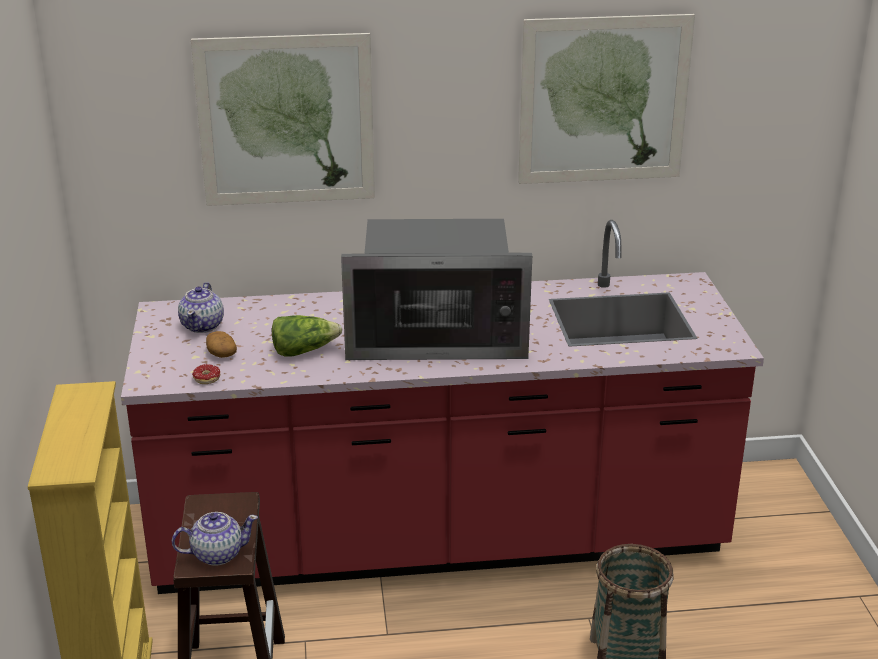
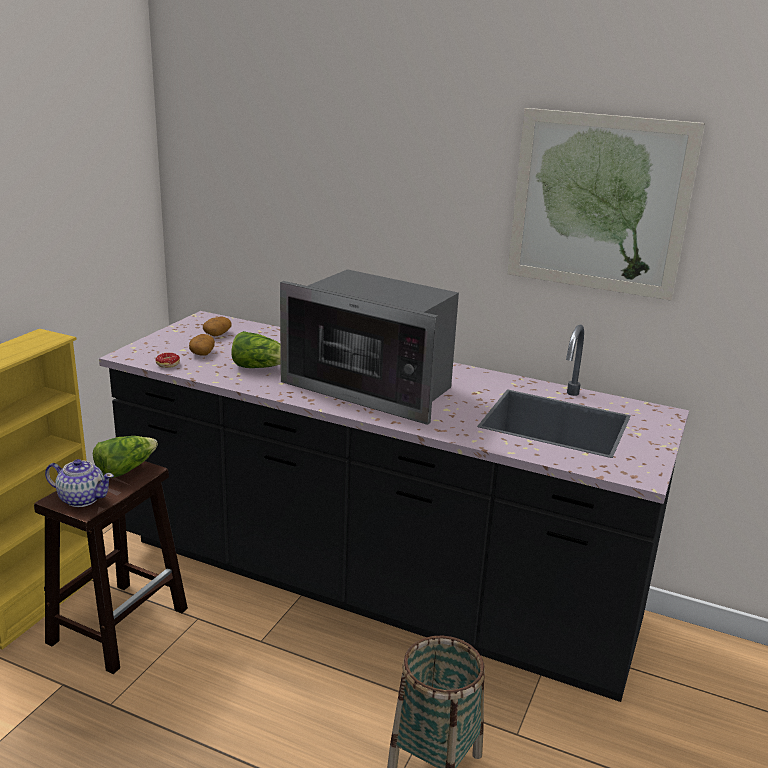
camera: 30 degrees right, 5 degrees down
(203, 325) = (217, 334): teapot -> potato
(218, 509) = (125, 469): none -> lettuce
(286, 120) = (316, 176): picture -> none
(439, 539) = (374, 585): red counter -> black counter

